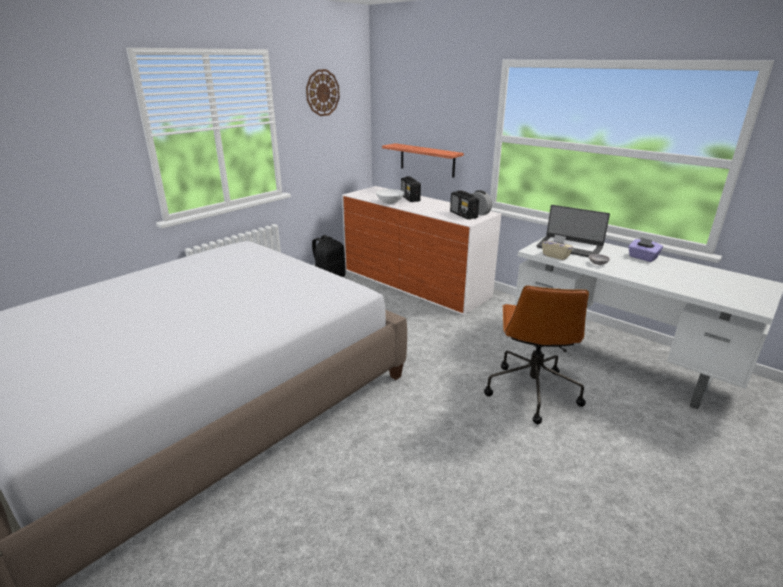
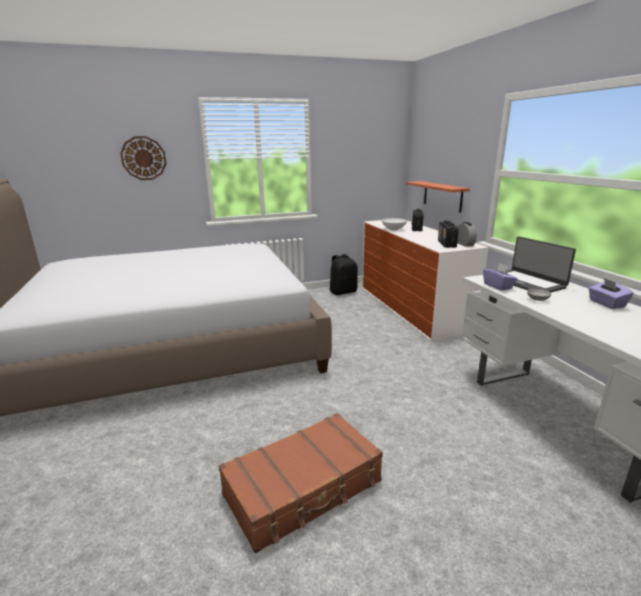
camera: 30 degrees right, 5 degrees down
(322, 92) = (358, 135): wall clock -> wall clock (143, 158)
(492, 499) = (304, 488): none -> brown suitcase
(531, 391) = (434, 418): brown office chair -> none
(556, 256) = (498, 286): beige tissue box -> purple tissue box

